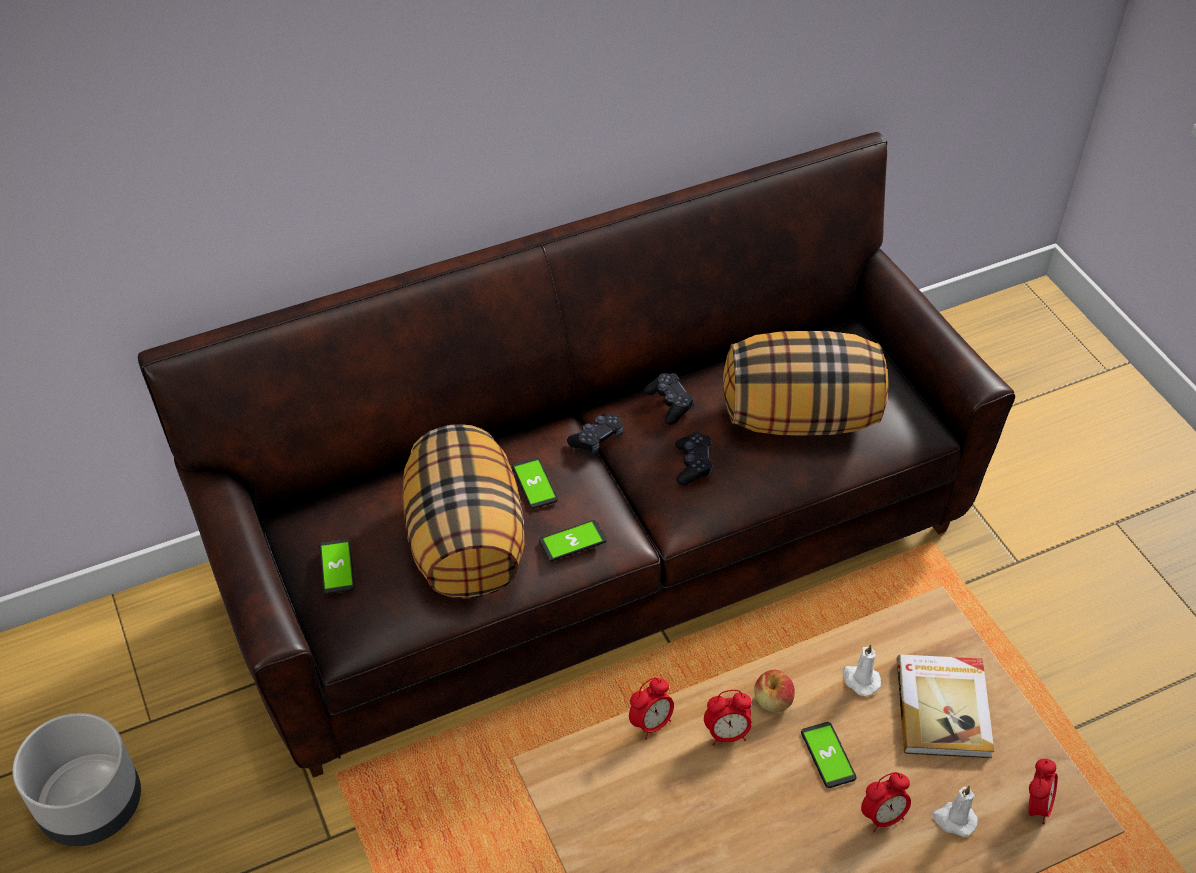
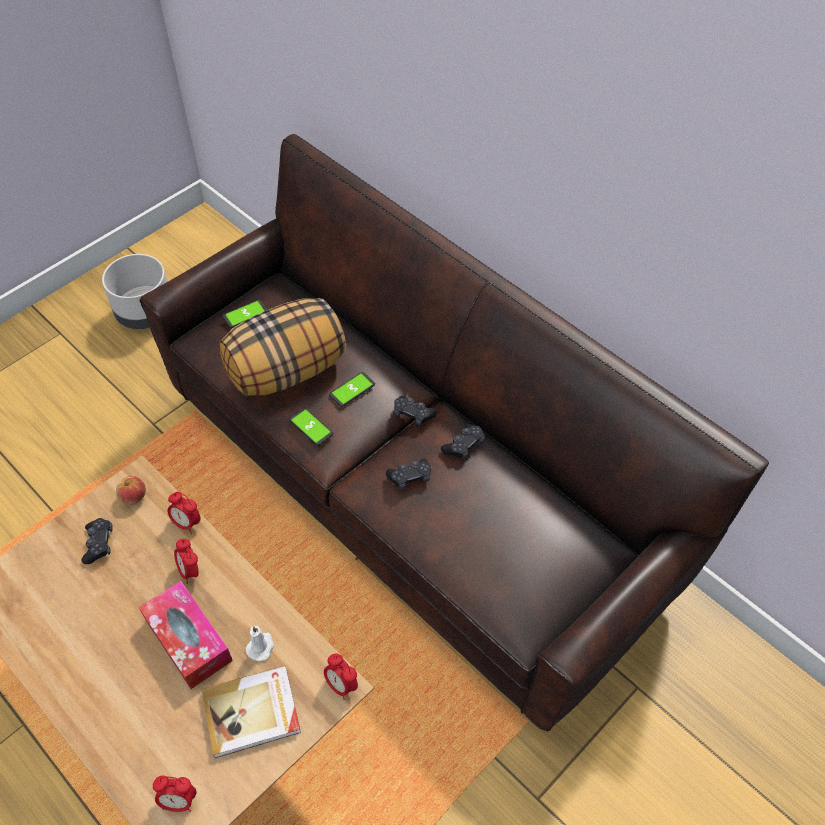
camera: 70 degrees right, 5 degrees up
(644, 836) = (99, 544): none -> black game controller
(773, 701) = (226, 592): apple -> apple (133, 497)
(800, 416) = (491, 535): pillow -> none
(828, 755) = (188, 640): phone -> tissue box
(882, 816) = (145, 689): alarm clock -> alarm clock (341, 685)
(954, 819) = (153, 740): white candle -> none

